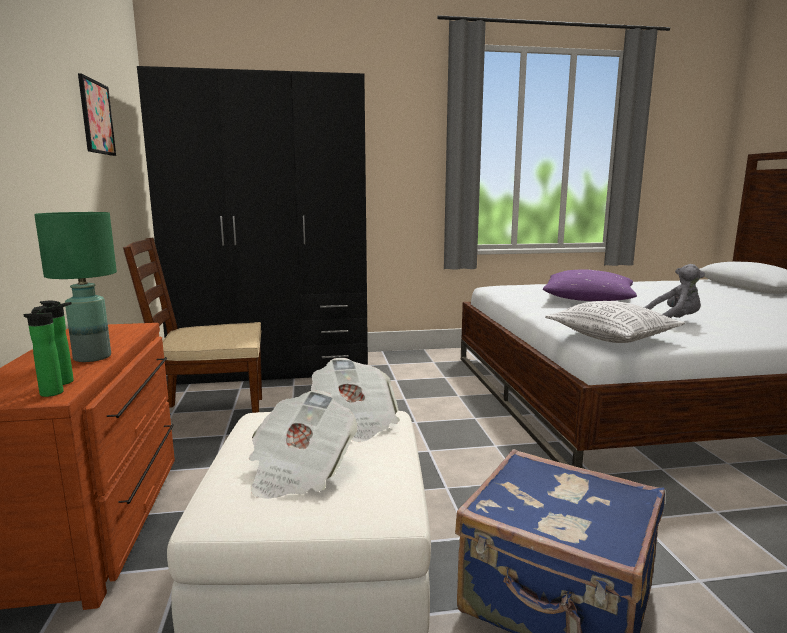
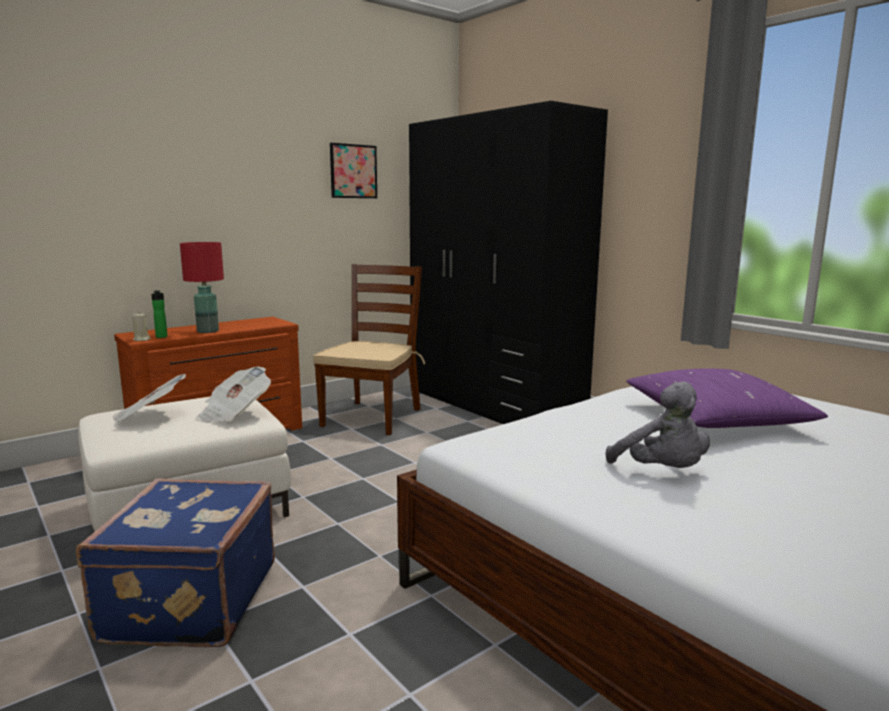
camera: 60 degrees right, 0 degrees up
(50, 394) = (142, 339): bottle -> beige candle
(93, 357) = (208, 331): green table lamp -> red table lamp
(210, 418) = (372, 417): brown chair -> brown chair turned 60 degrees clockwise
(612, 337) = (505, 444): pillow -> none

